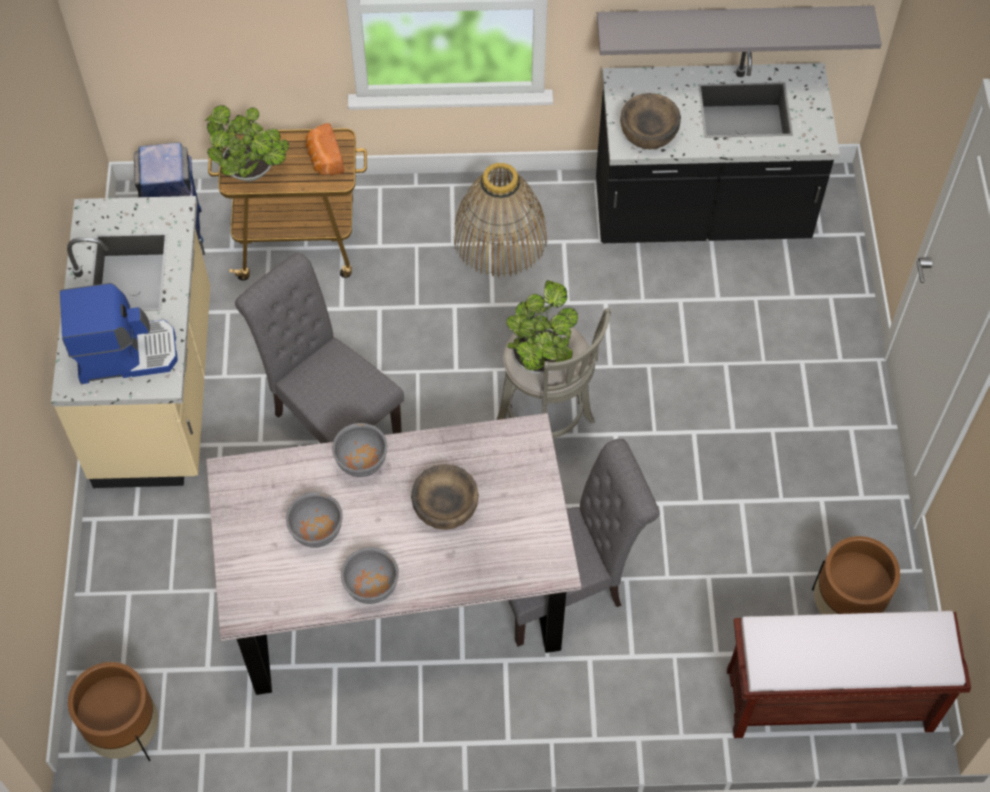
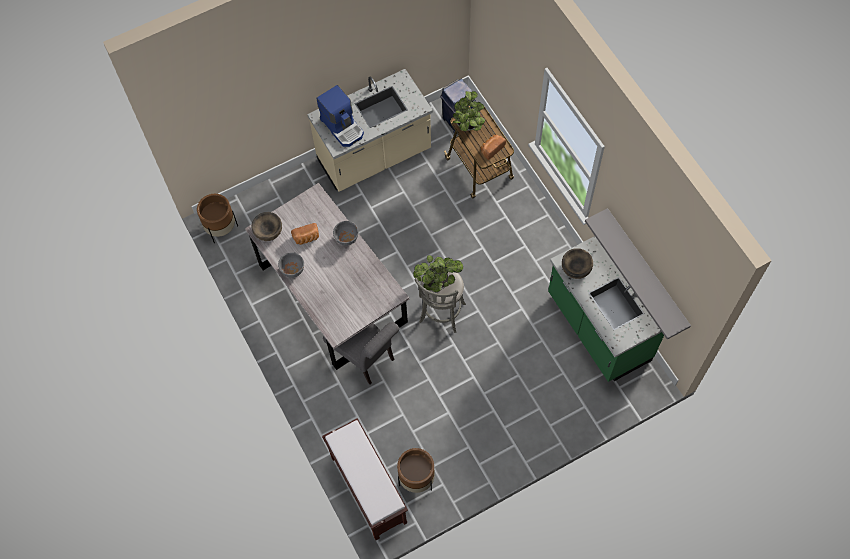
camera: 65 degrees right, 5 degrees up
(316, 531) = (306, 238): grey bowl -> bread
(330, 420) = (396, 228): grey chair -> none
(445, 506) = (343, 279): brown bowl -> brown bowl (268, 231)
(500, 237) = (530, 248): basket -> none
(701, 214) = (597, 328): black counter -> green counter

